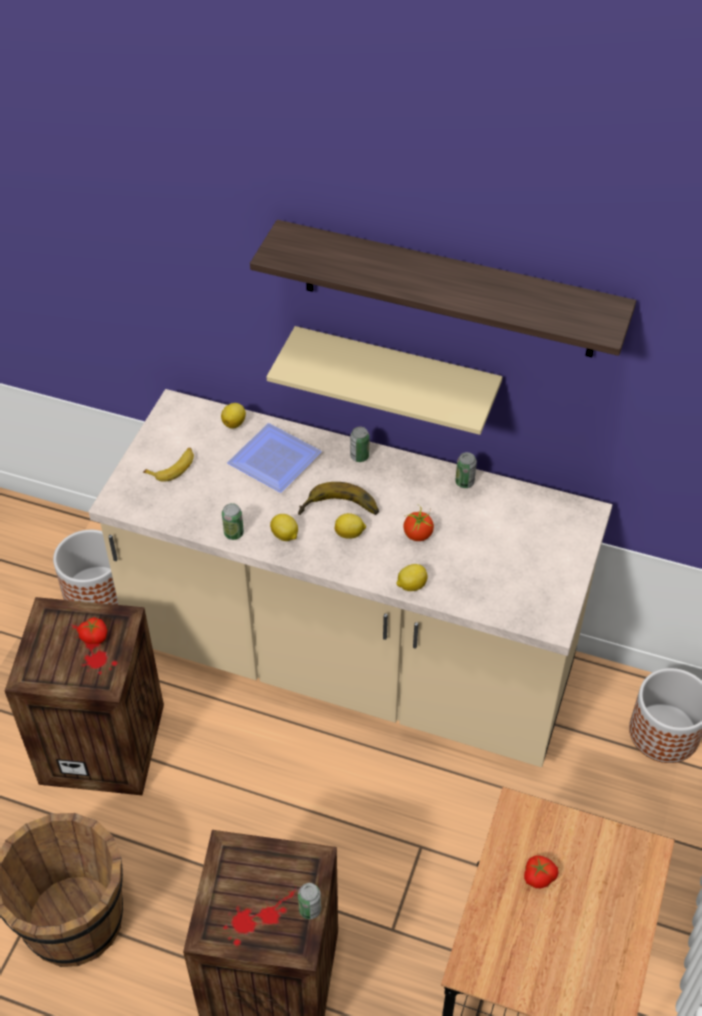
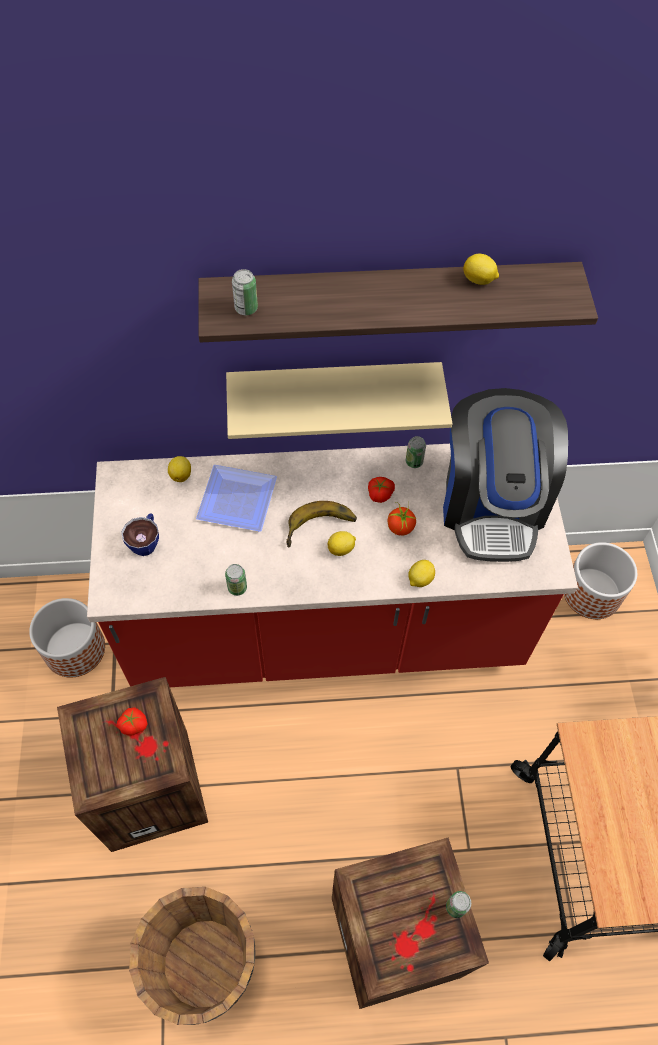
camera: 25 degrees left, 10 degrees up
(173, 467) = (146, 541): banana -> cup
(285, 536) = (285, 572): lemon -> lemon (479, 280)
(351, 662) = (326, 629): beige counter -> red counter
(359, 456) = (311, 468): can -> can (246, 308)
(523, 544) = (492, 504): none -> coffee machine
(538, 876) = (624, 792): tomato -> tomato (379, 493)

